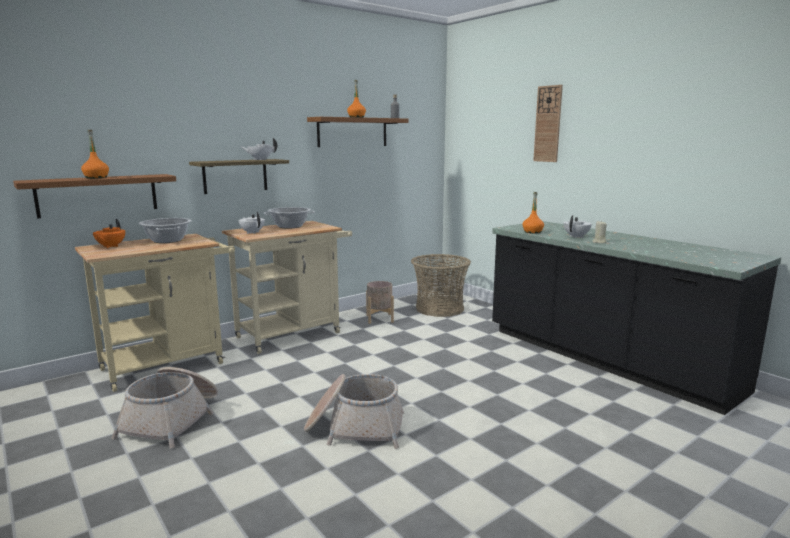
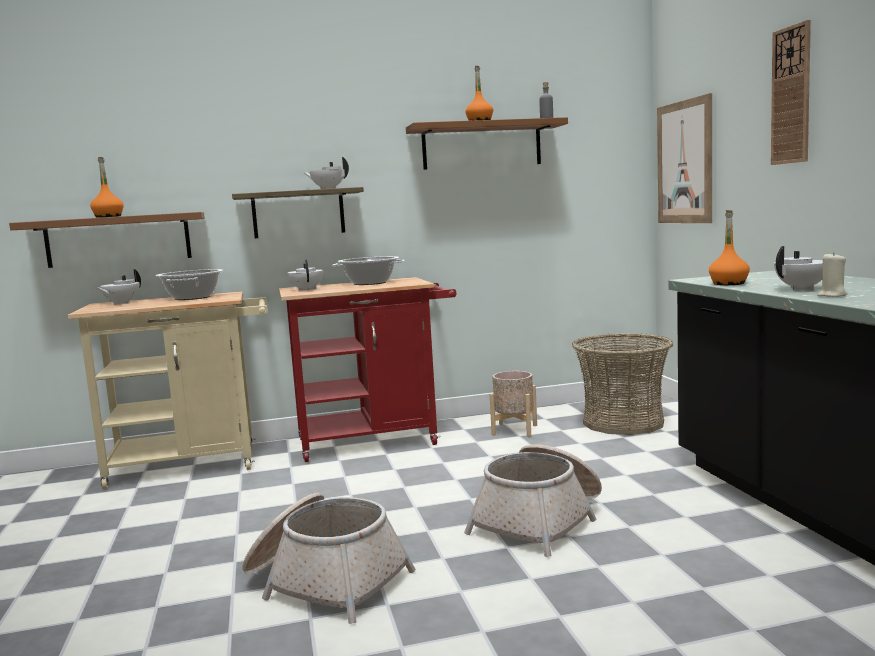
camera: 25 degrees right, 5 degrees down
(110, 246) = (121, 303): orange teapot -> white teapot
(173, 420) = (124, 532): basket -> basket (540, 521)
(294, 333) = (376, 440): beige cart -> red cart
(470, 151) = (684, 162): none -> picture

